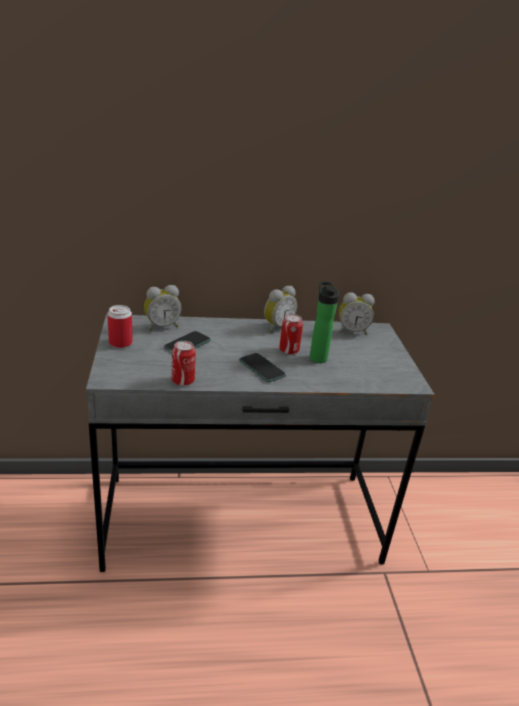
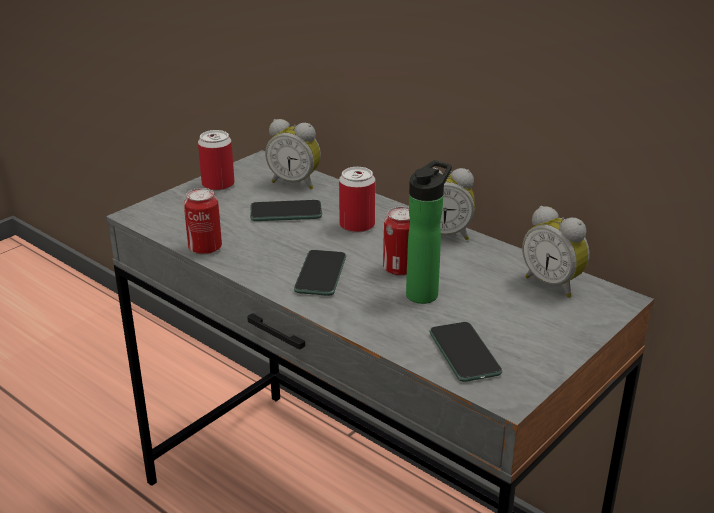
camera: 50 degrees right, 0 degrees up
(233, 337) = (357, 225): none -> can
(374, 375) = (464, 353): none -> phone

